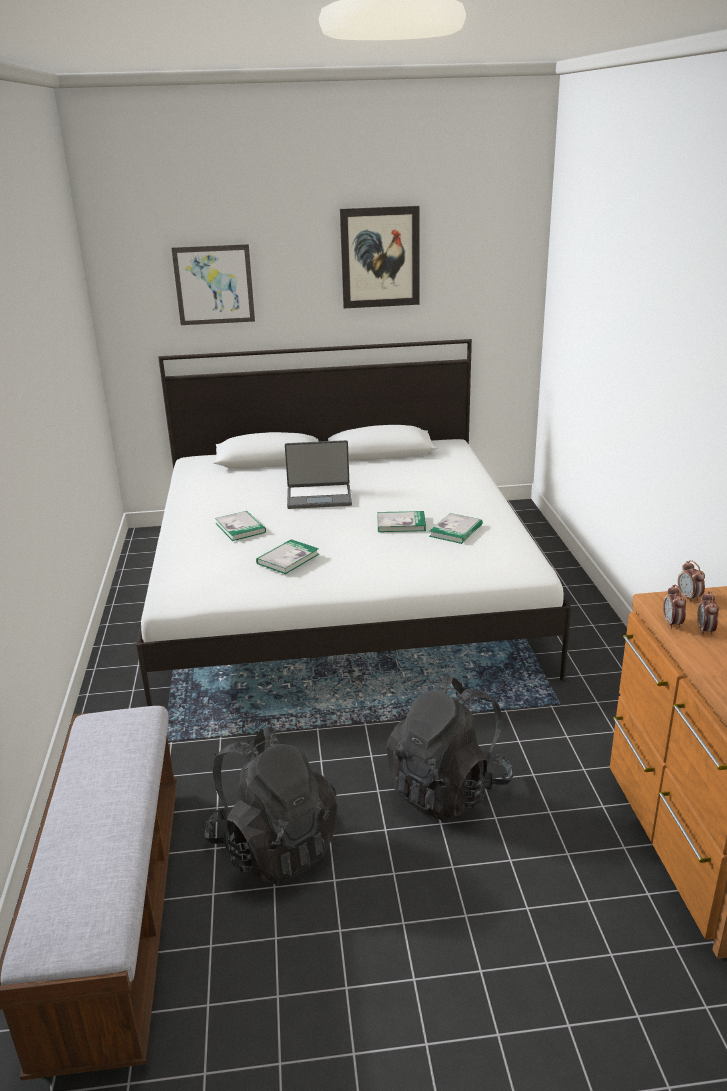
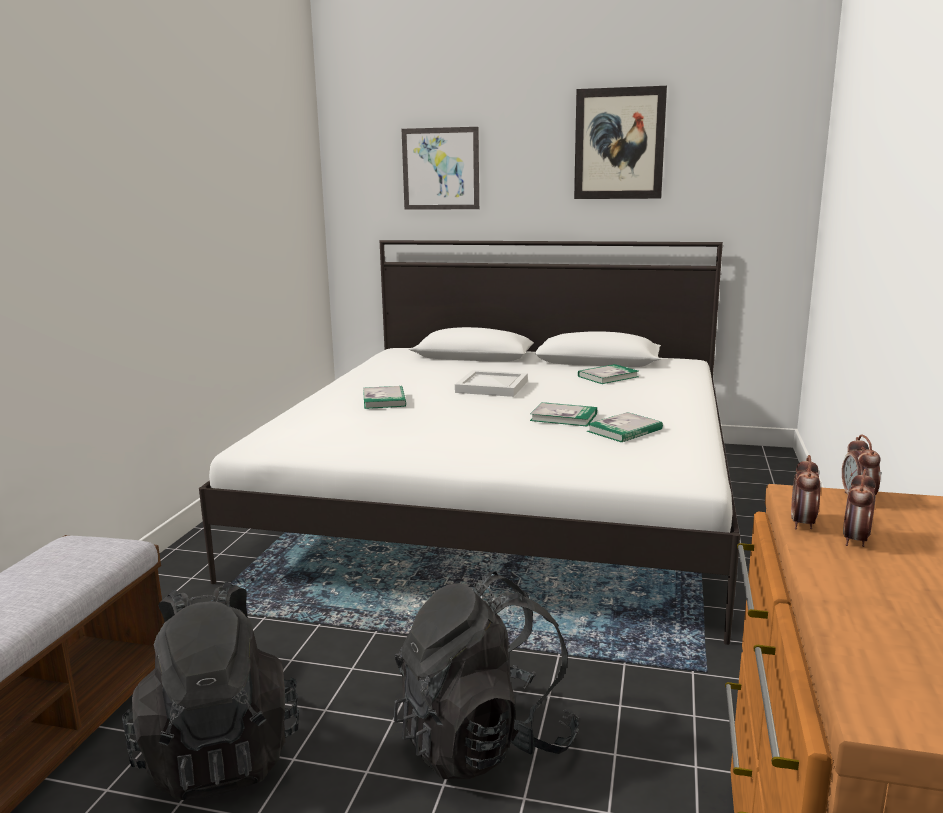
camera: 20 degrees right, 10 degrees down
(288, 559) = (404, 429): book -> book (608, 376)
(319, 497) = (493, 386): laptop -> white tray

